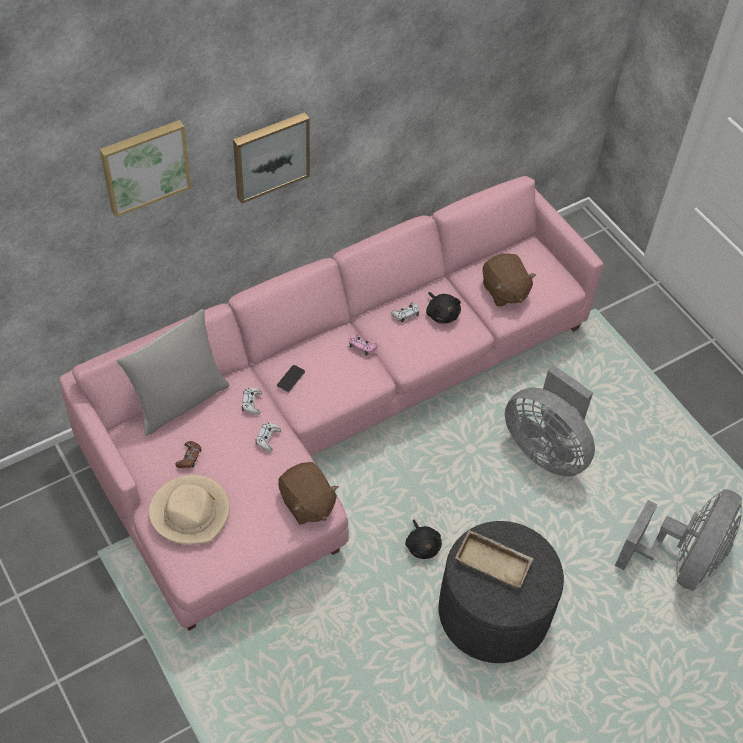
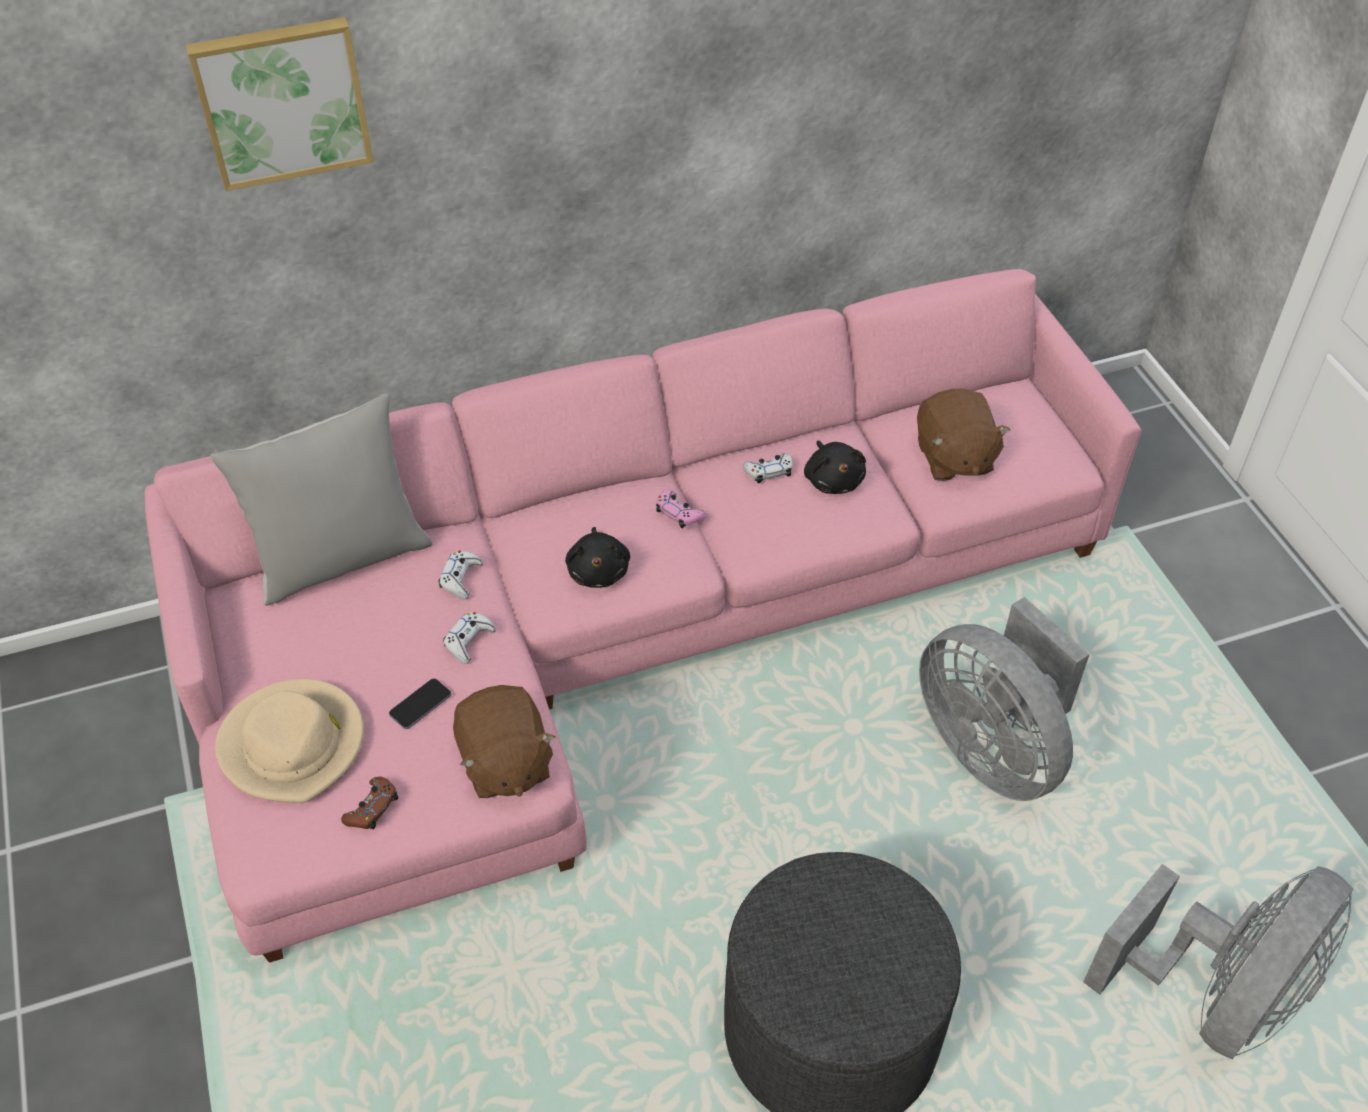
camera: 15 degrees right, 5 degrees down
(189, 457) = (323, 651): brown game controller -> brown game controller (372, 808)
(270, 155) = (533, 133): picture -> none
(291, 379) = (540, 549): phone -> phone (420, 705)
(422, 545) = (727, 883): black plush toy -> black plush toy (598, 571)
(494, 561) = (827, 928): beige tray -> none

